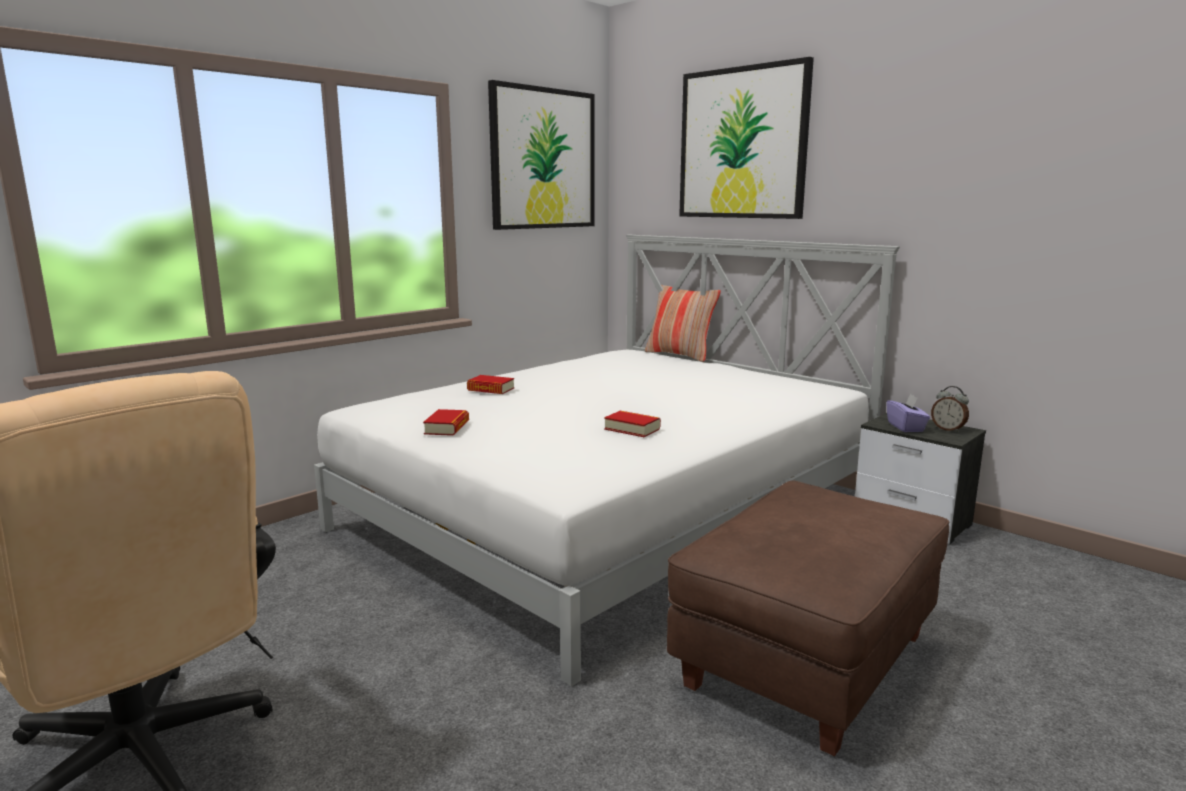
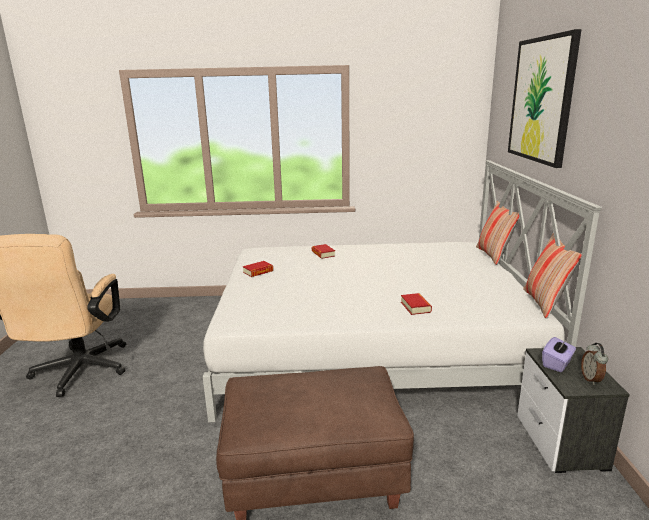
camera: 45 degrees right, 5 degrees up
(543, 159) = (424, 106): picture -> none
(632, 429) = (328, 300): book -> book (415, 307)
(820, 380) = (544, 303): none -> pillow

